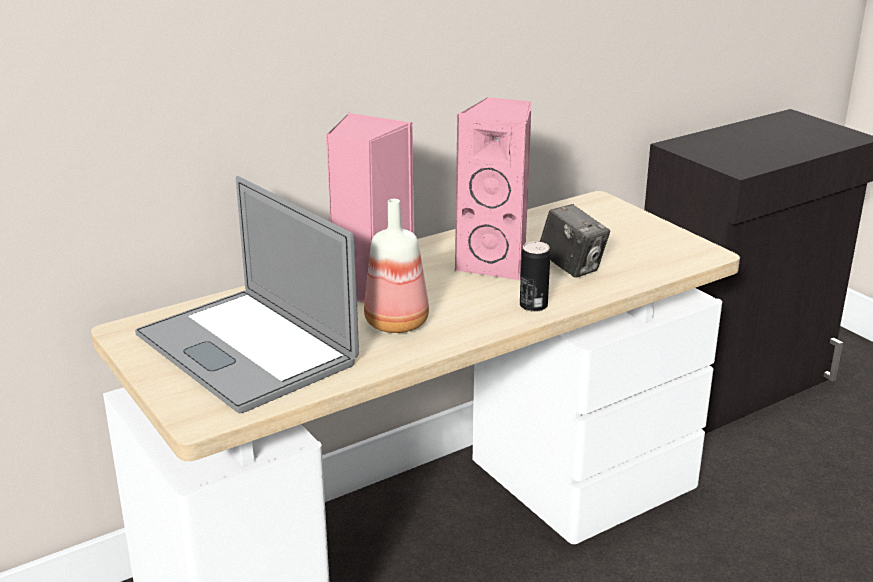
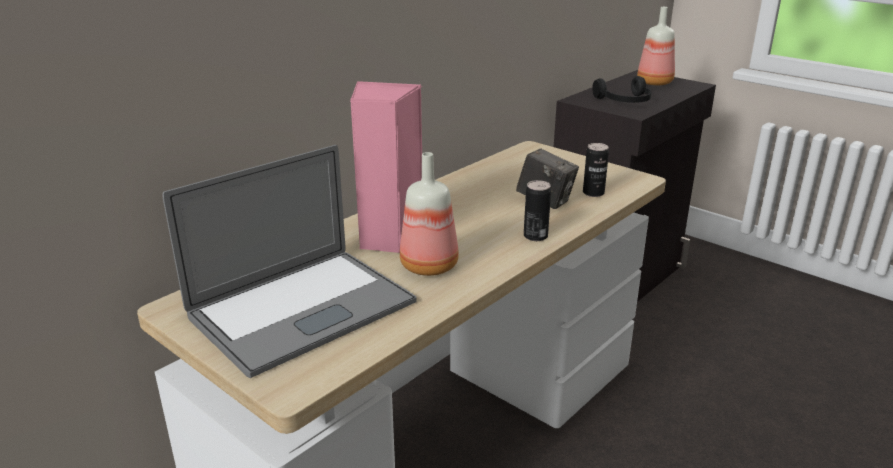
camera: 15 degrees left, 0 degrees up
(245, 349) = (302, 309): laptop -> laptop turned 75 degrees counterclockwise
(496, 264) = (483, 205): pink speaker -> none
(636, 264) = (593, 193): none -> can
(738, 152) = (625, 101): none -> black headphones
(800, 129) = (655, 82): none -> bottle

